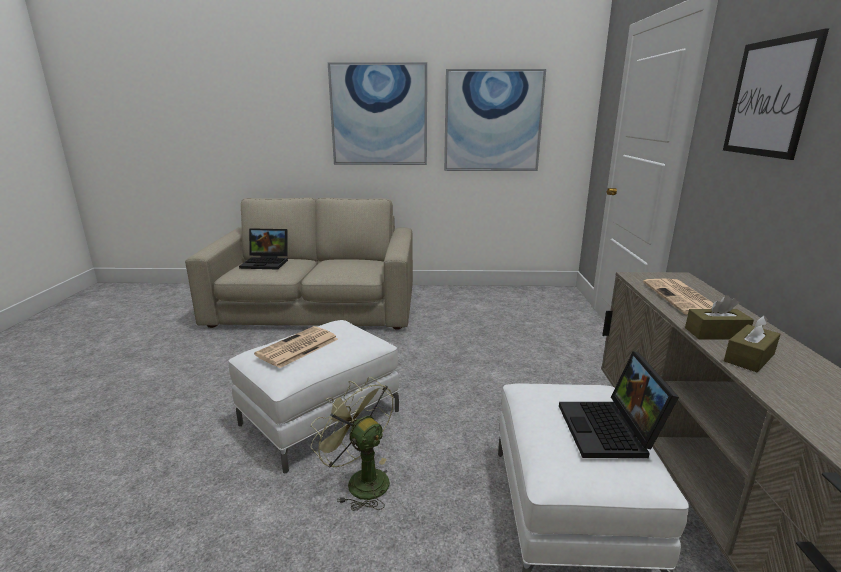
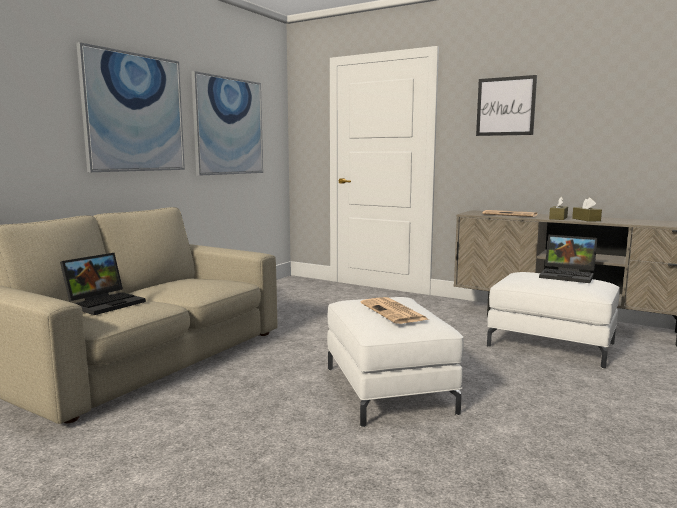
camera: 60 degrees left, 10 degrees down
(360, 480) = (488, 389): green fan -> none

